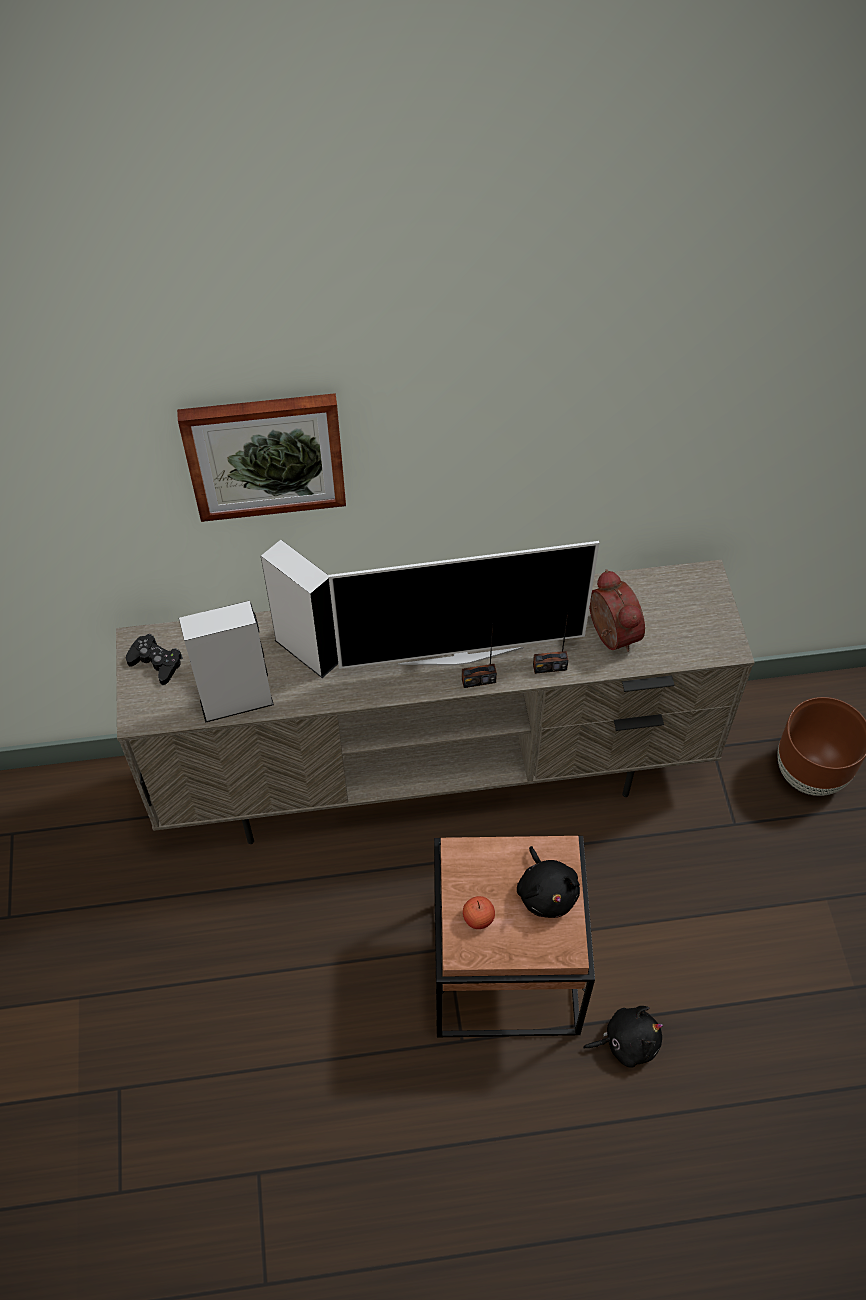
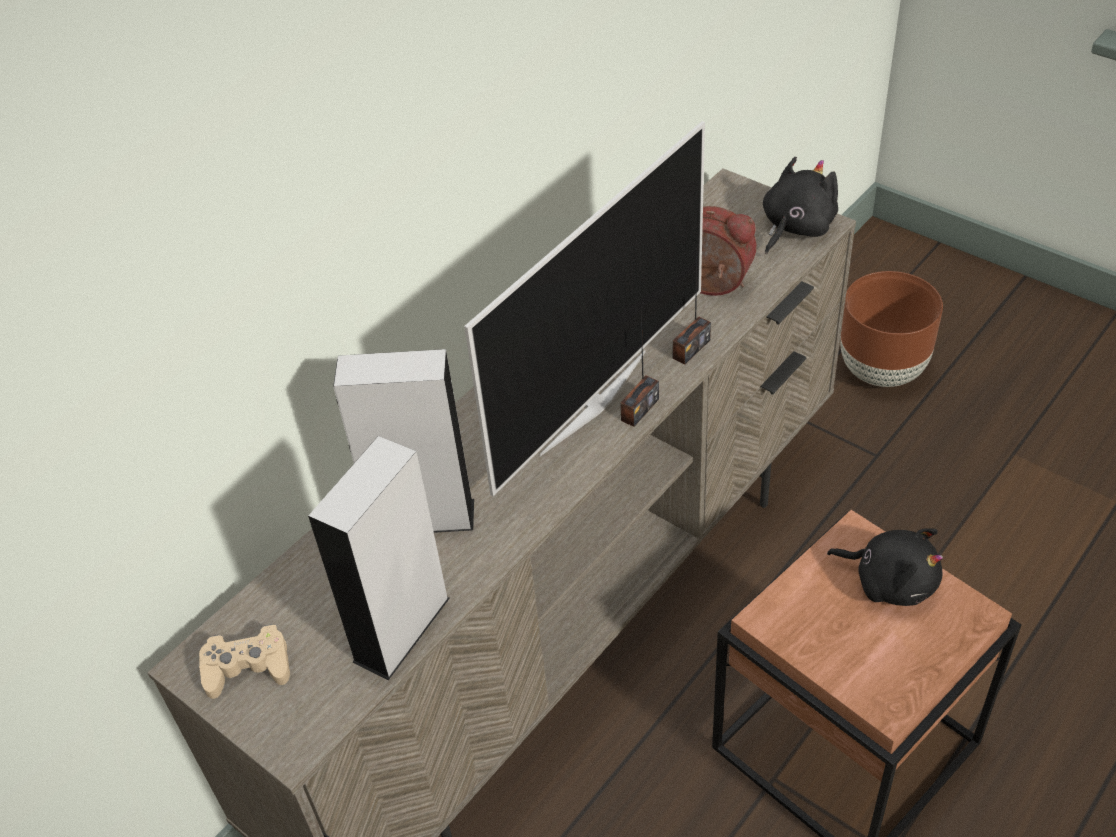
camera: 40 degrees left, 10 degrees down
(156, 662) = (247, 667): black game controller -> beige game controller
(265, 454) = (265, 232): picture -> none
(478, 918) = (862, 661): apple -> none
(627, 1042) = (1022, 711): black plush toy -> black plush toy (795, 227)

